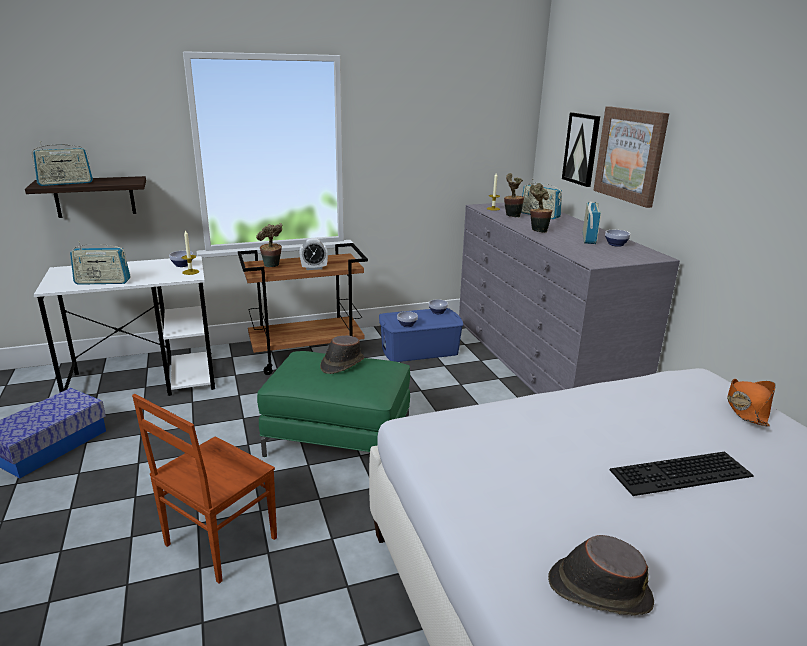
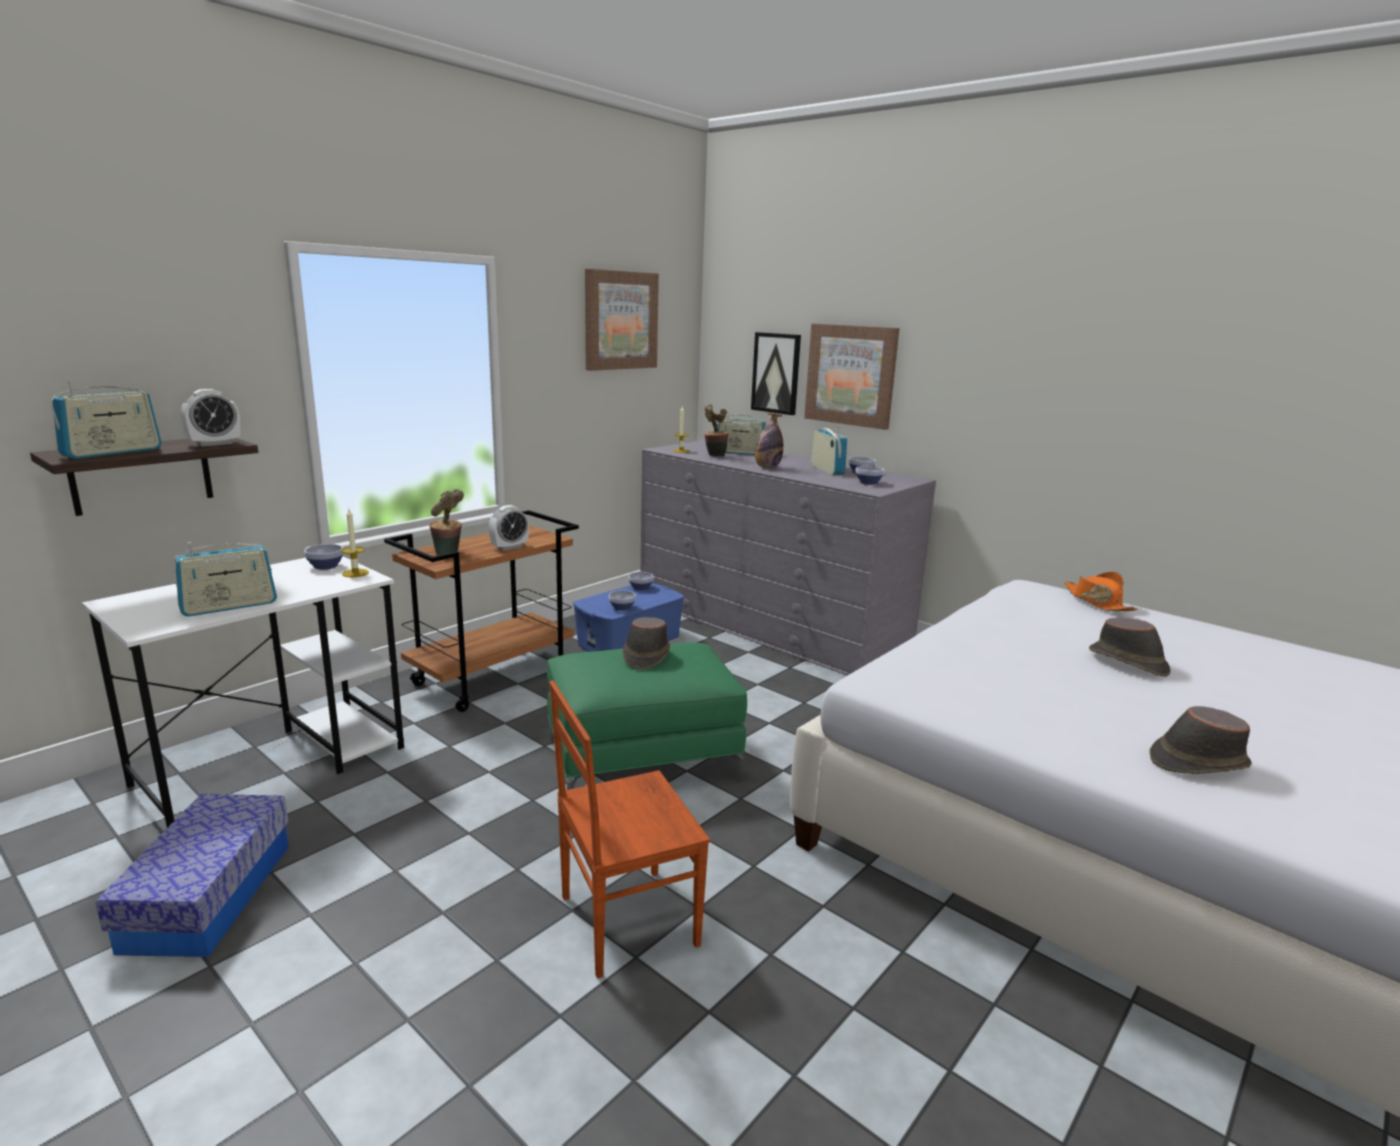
camera: 30 degrees left, 5 degrees down
(123, 181) = (214, 444): none -> alarm clock
(218, 542) = (625, 920): brown chair -> brown chair turned 60 degrees clockwise
(455, 101) = (620, 320): none -> picture
(538, 230) = (767, 467): potted plant -> bottle
(603, 255) = (868, 483): none -> bowl
(681, 475) = (1128, 662): keyboard -> brown hat

